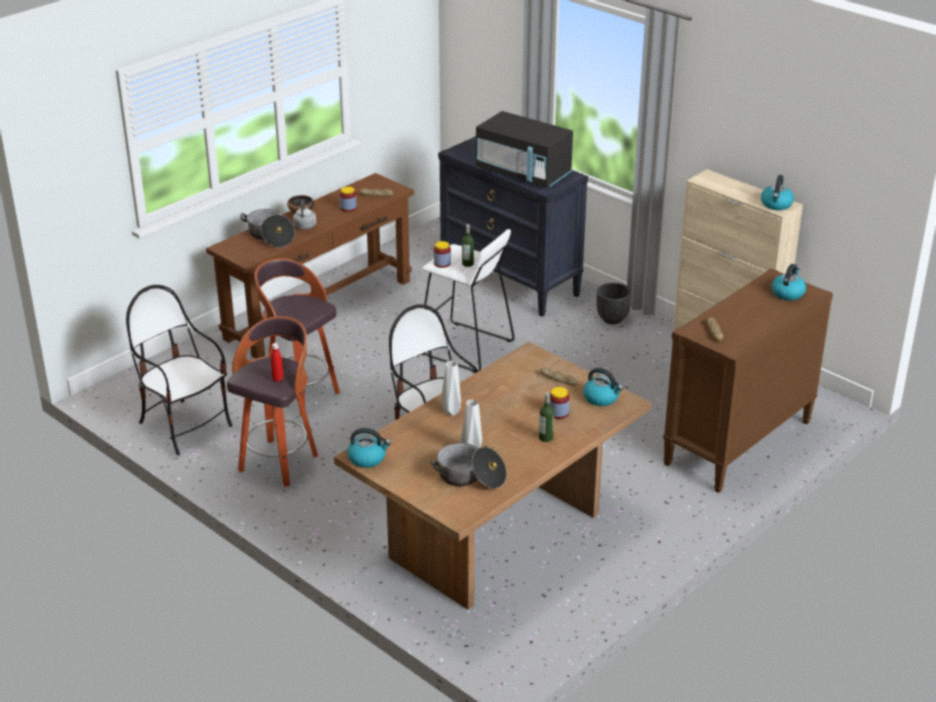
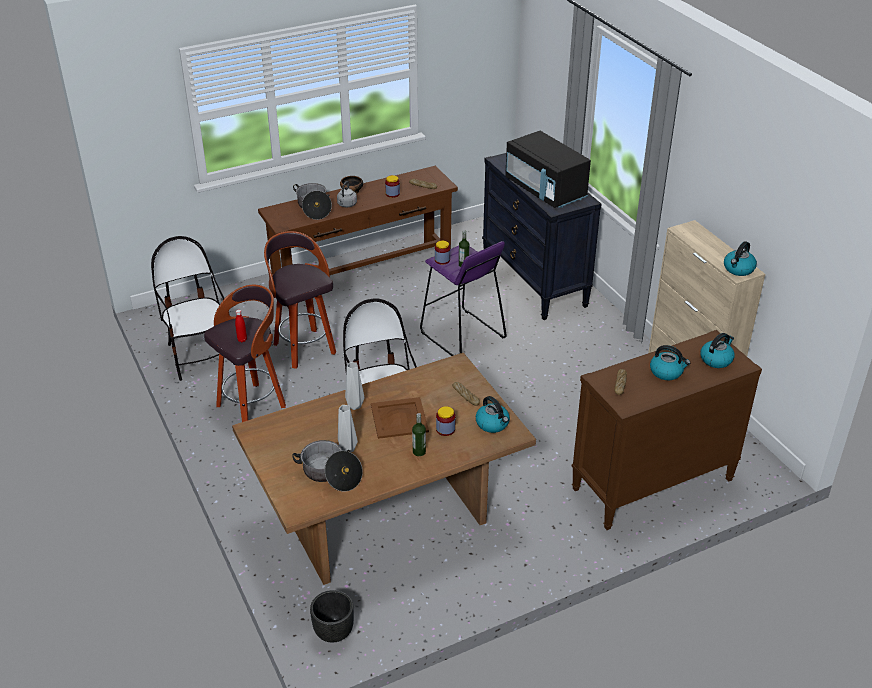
camera: 20 degrees right, 5 degrees up
(367, 458) = (257, 434): kettle -> kettle (667, 372)
(466, 348) = (462, 336): white stool -> purple stool
(505, 412) = (399, 418): none -> brown tray
(613, 319) = (604, 336): black planter -> black planter (334, 633)

